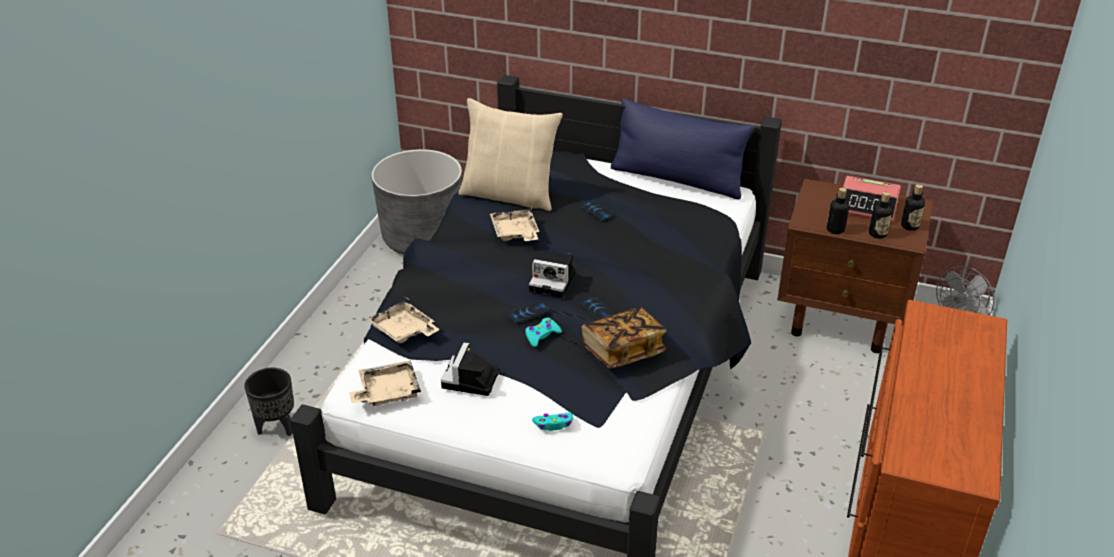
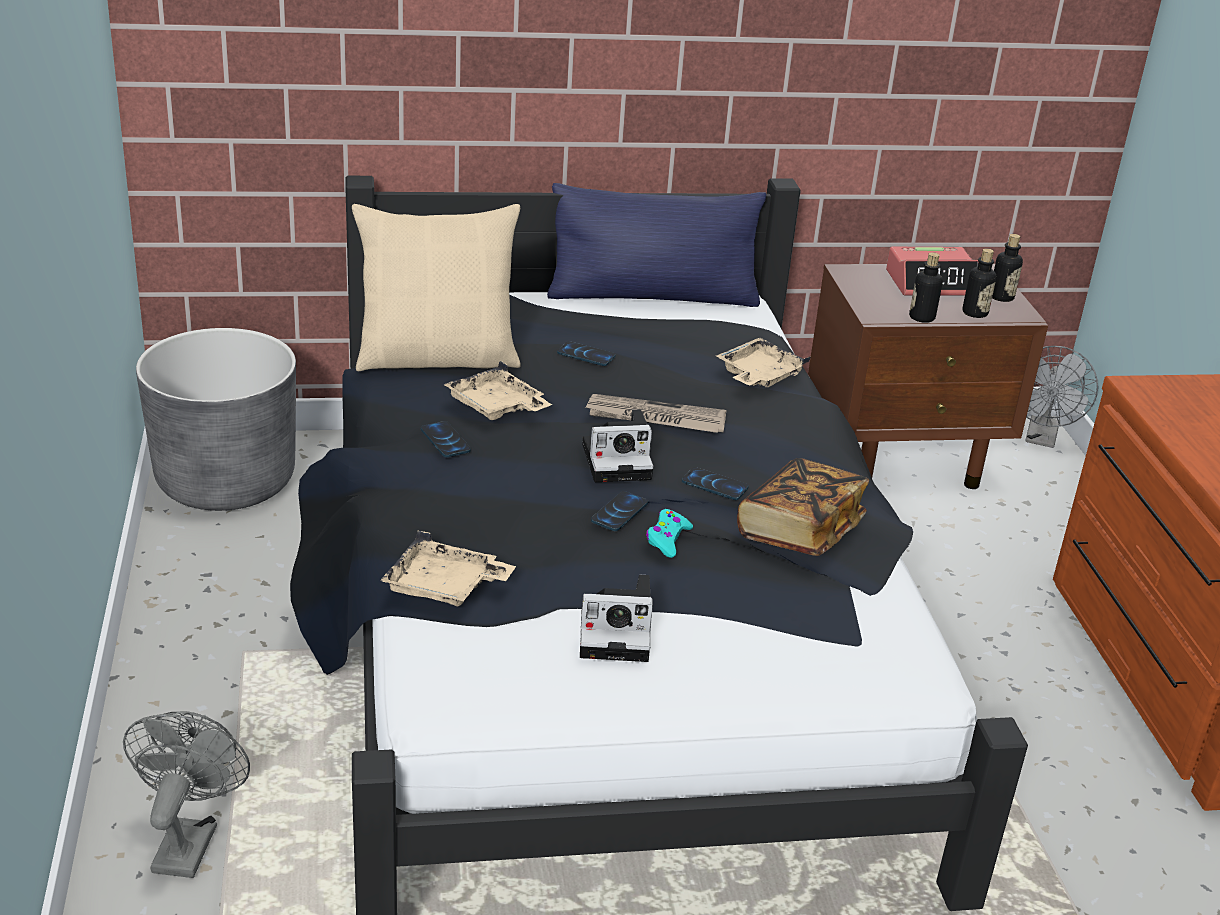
camera: 30 degrees left, 5 degrees down
(276, 427) = (188, 840): black planter -> grey fan
(387, 392) = (496, 687): beige tray -> beige tray (758, 376)
(470, 381) = (618, 632): camera -> camera turned 75 degrees counterclockwise
(471, 247) = (445, 440): none -> phone
(553, 424) = (795, 660): turquoise game controller -> none
(599, 260) = (655, 418): none -> newspaper

